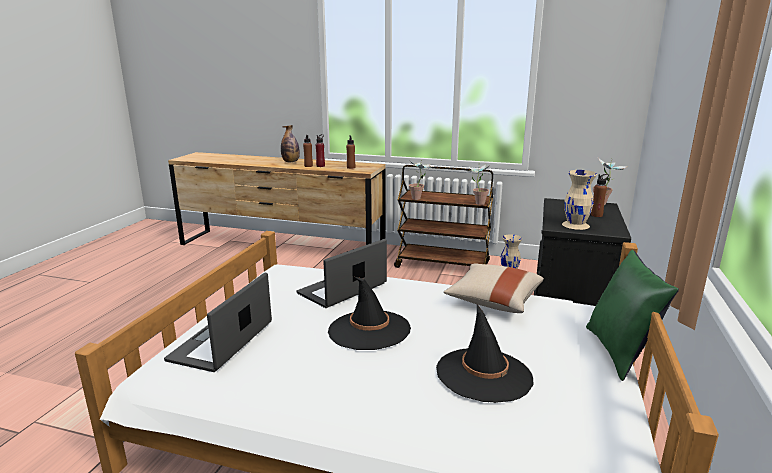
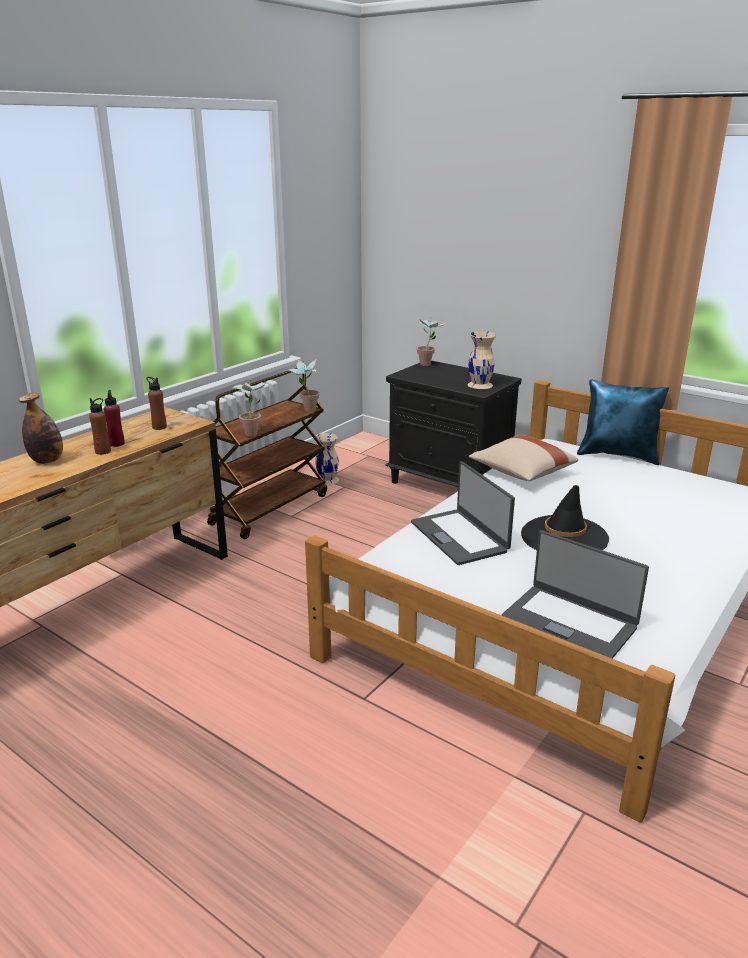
camera: 70 degrees left, 5 degrees up
(484, 375) = (649, 505): black hat -> none
(596, 215) = (457, 373): brown bottle -> none
(620, 353) = (618, 455): green pillow -> blue pillow

